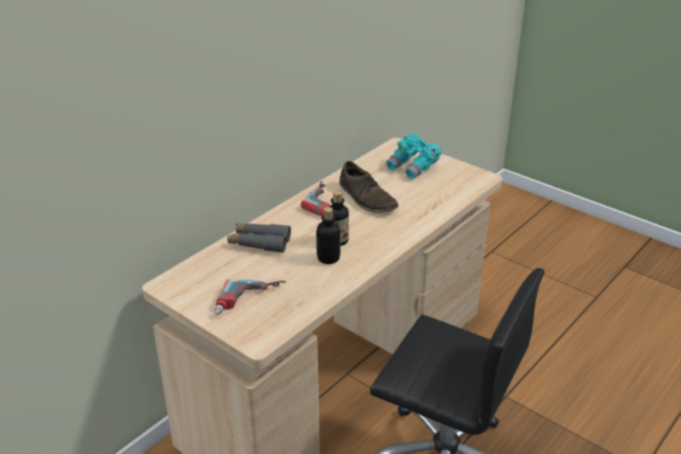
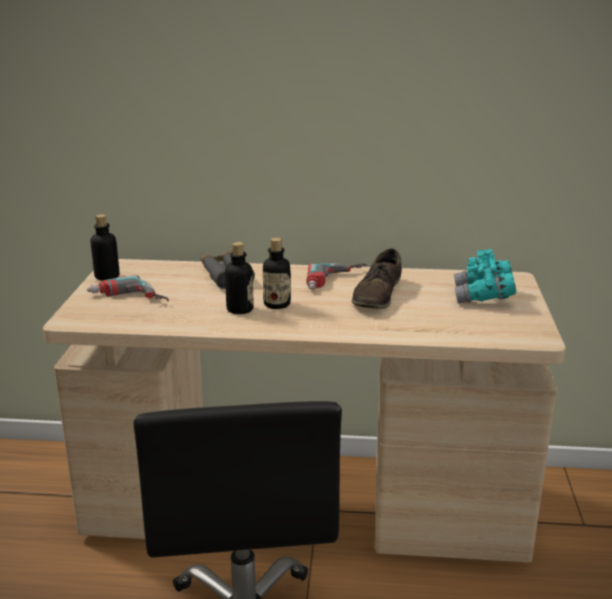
camera: 55 degrees right, 10 degrees down
(186, 297) = (107, 276): none -> bottle

